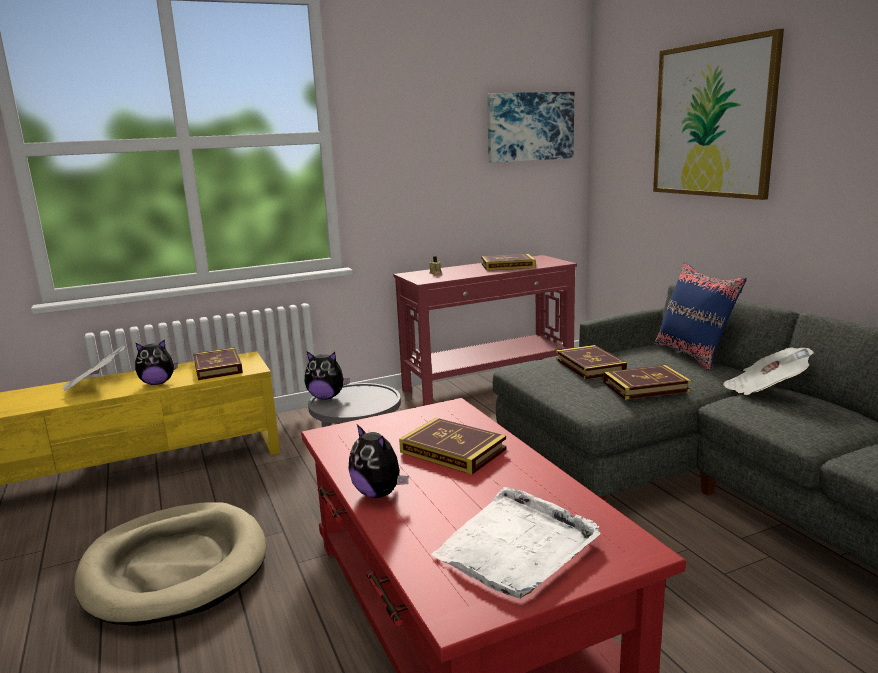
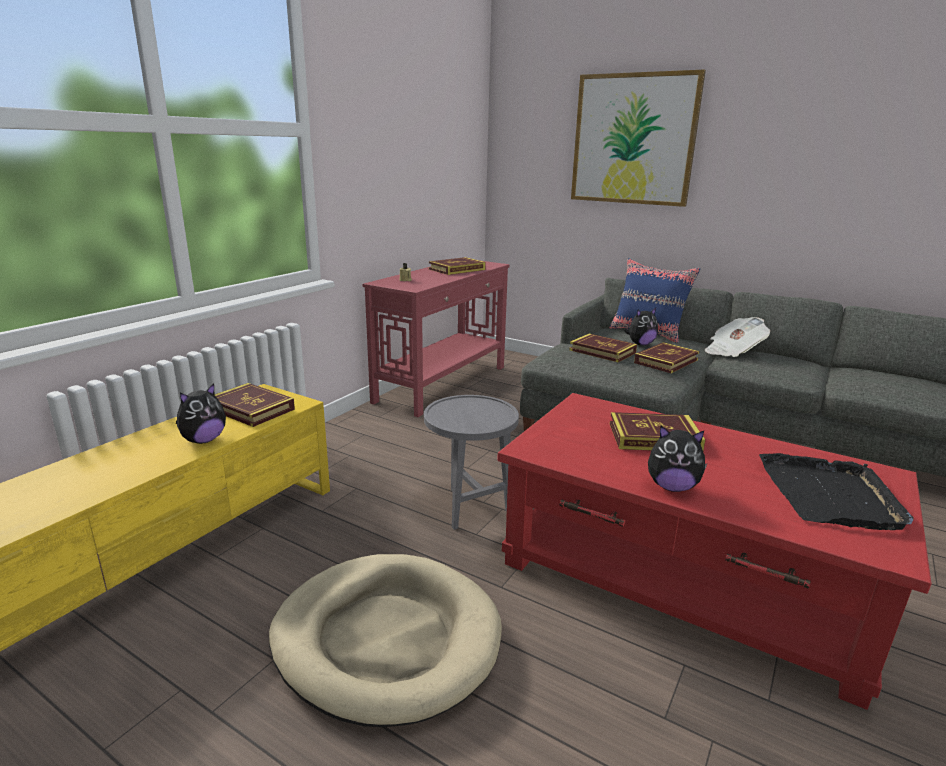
camera: 35 degrees left, 5 degrees up
(95, 386) = (111, 461): newspaper -> none
(326, 397) = (439, 416): plush toy -> plush toy (640, 344)
(516, 546) = (830, 495): white tray -> black tray
(529, 127) = (454, 134): picture -> none

